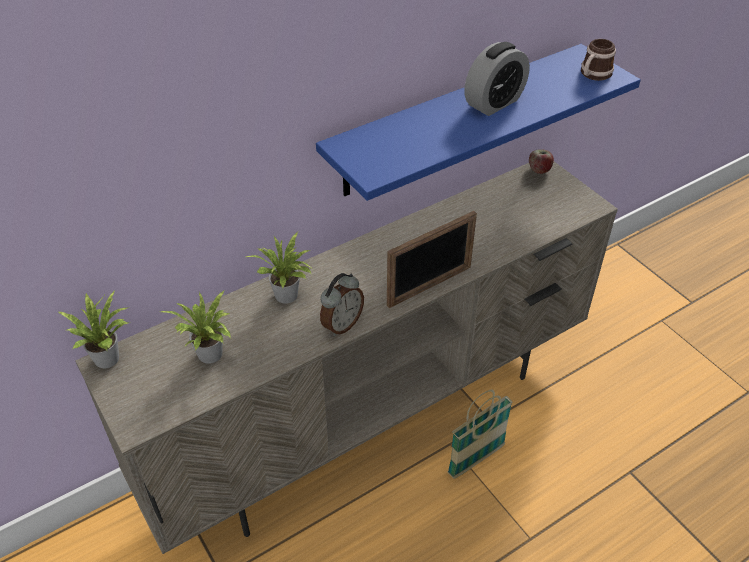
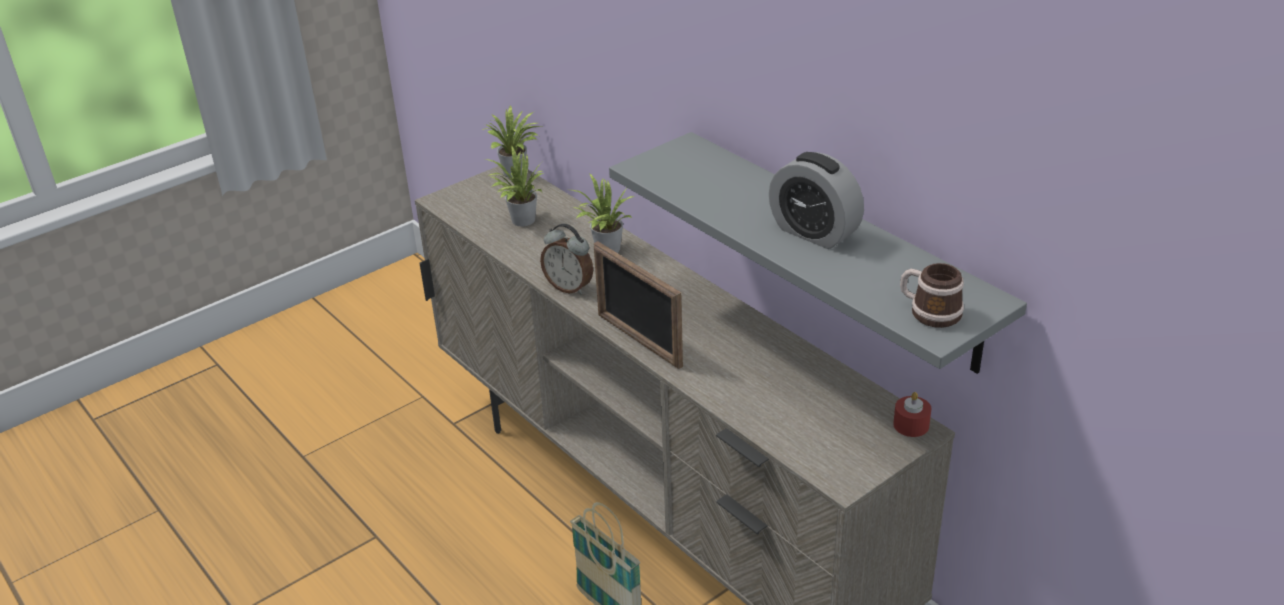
camera: 85 degrees right, 10 degrees down
(456, 120) = (837, 249): blue shelf -> grey shelf
(539, 170) = (911, 425): apple -> red candle

